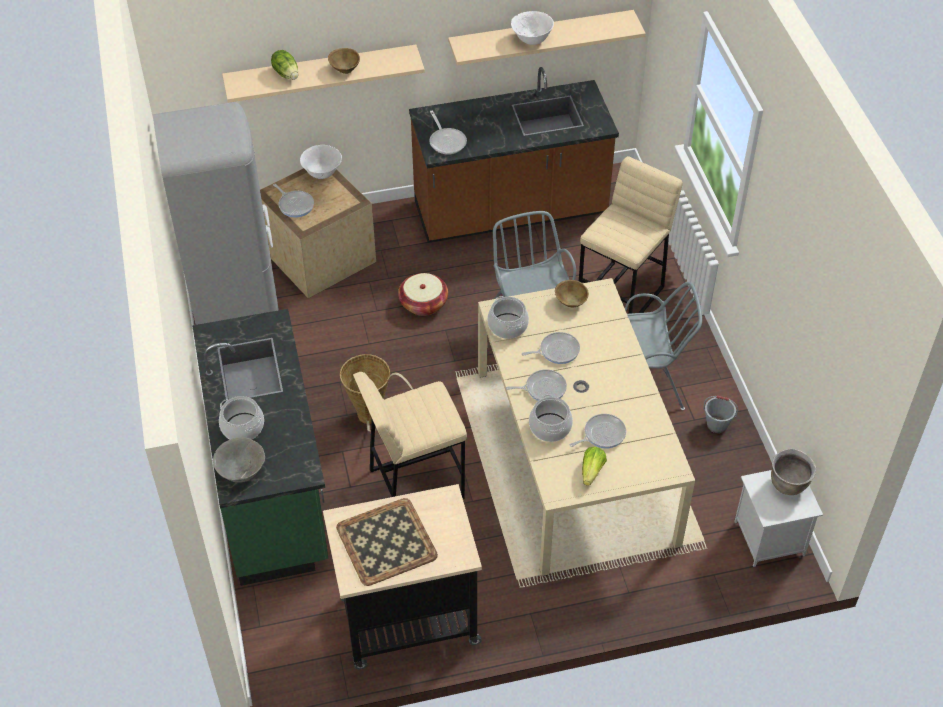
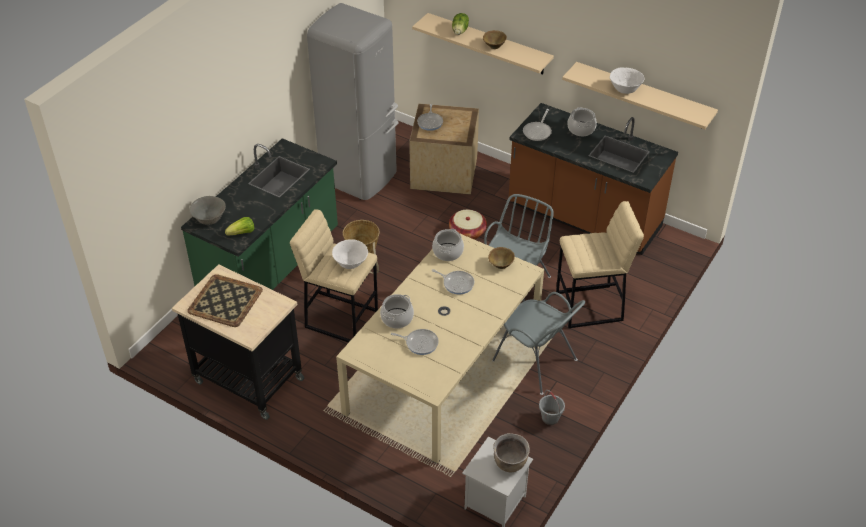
camera: 45 degrees right, 5 degrees down
(242, 428) = (238, 200): cooking pot -> cooking pot (581, 129)
(322, 173) = (466, 115): white bowl -> white bowl (351, 263)
(543, 388) = (421, 296): frying pan -> none
(592, 471) = (387, 357): lettuce -> lettuce (242, 233)

